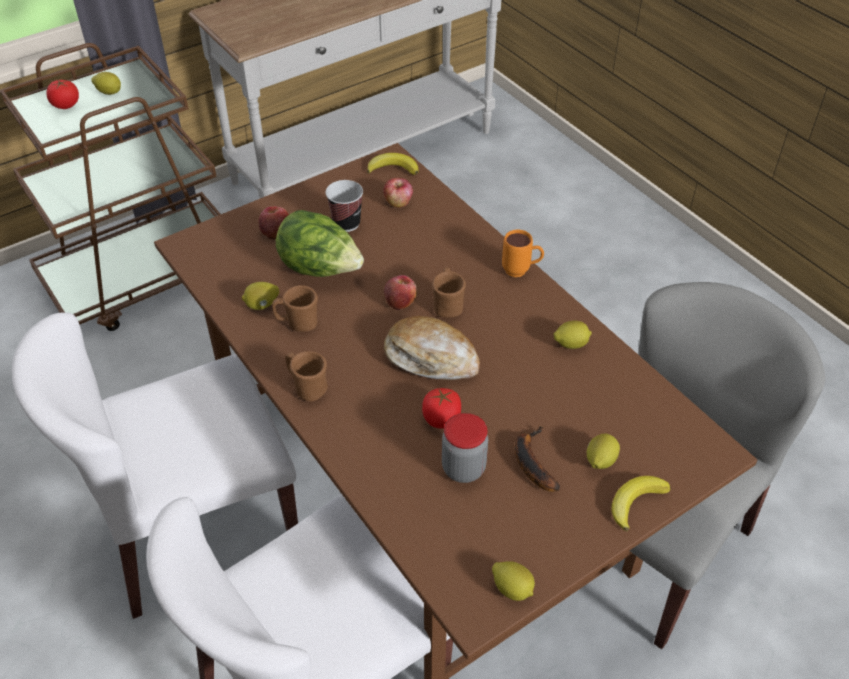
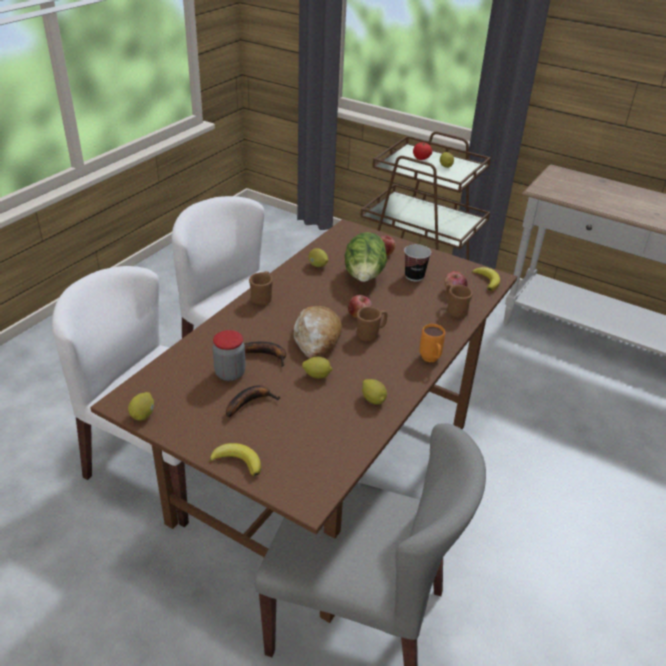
camera: 65 degrees right, 10 degrees down
(298, 323) = (312, 281): brown mug -> brown mug (454, 310)
(441, 418) = (267, 355): tomato -> banana
(600, 461) = (267, 436): lemon -> lemon (317, 375)

